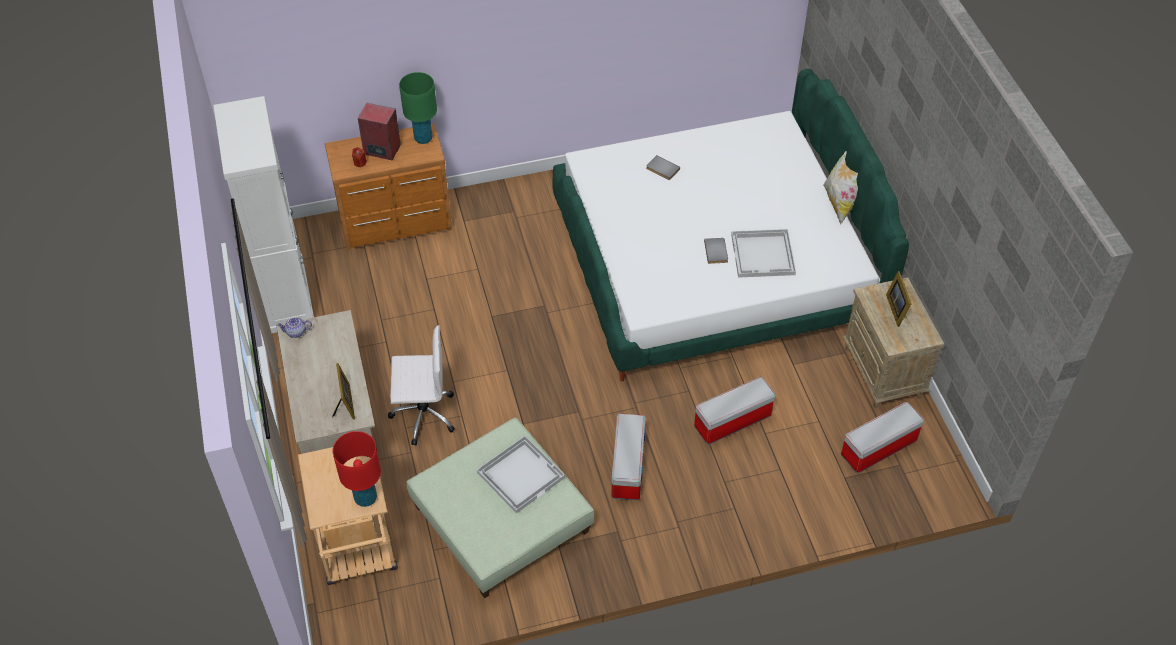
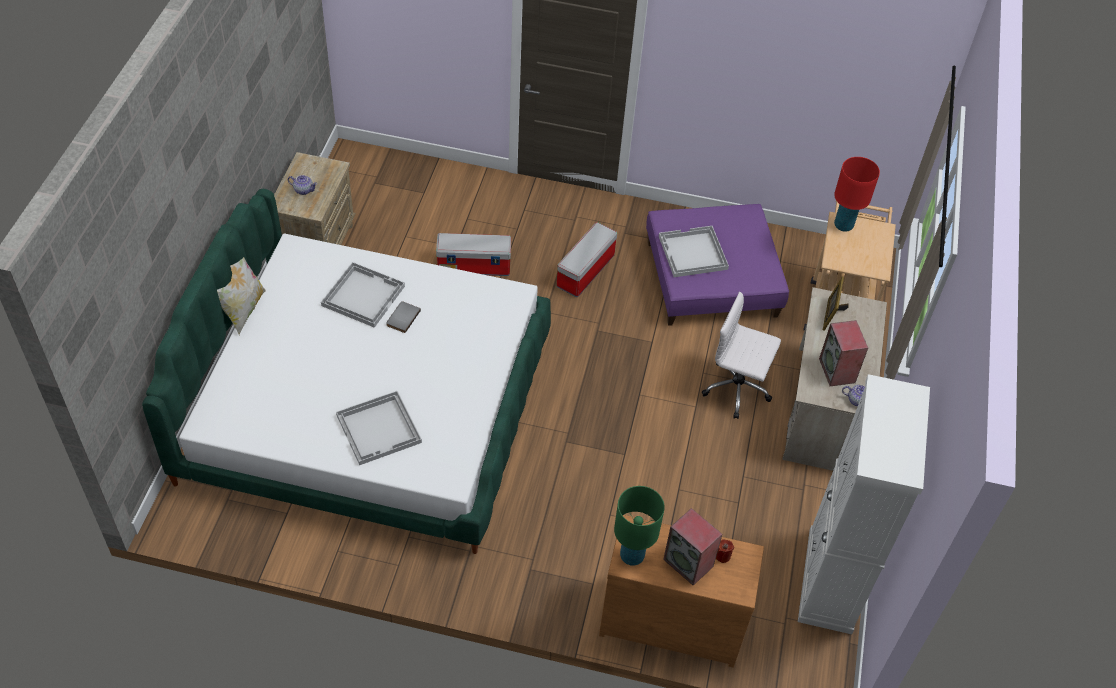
camera: 155 degrees left, 0 degrees up
(322, 351) = (837, 371): none -> speaker
(500, 519) = (712, 279): green ottoman -> purple ottoman
(662, 169) = (379, 429): grey book -> white tray
(878, 448) = (379, 199): storage box -> none
(897, 308) = (303, 190): picture frame -> teapot

